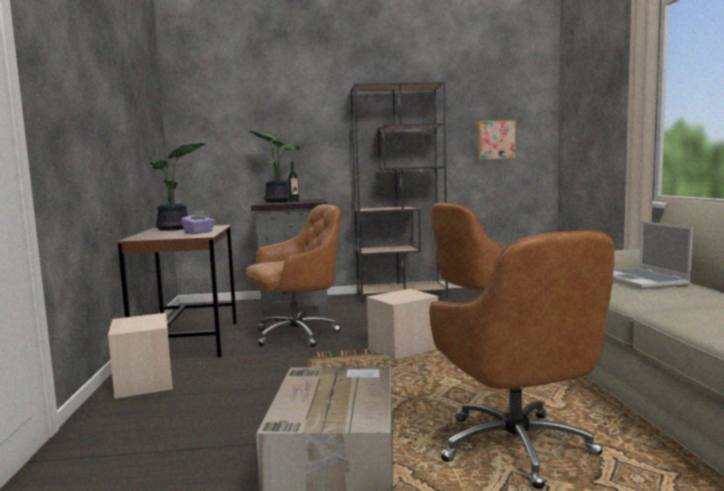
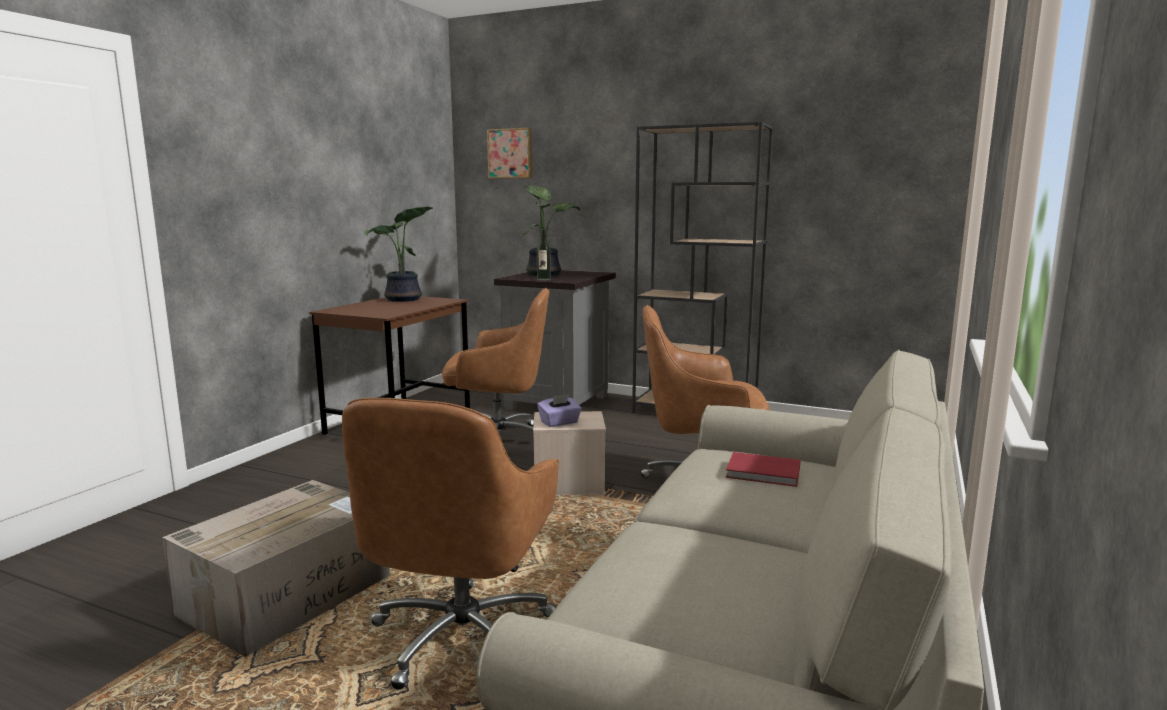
camera: 30 degrees right, 5 degrees up
(145, 382) = (303, 458): beige storage box -> none
(199, 232) = (400, 309): purple tissue box -> purple tissue box (559, 423)
(496, 140) = (866, 206): picture -> picture (511, 153)
(643, 281) = (765, 473): laptop -> red book

